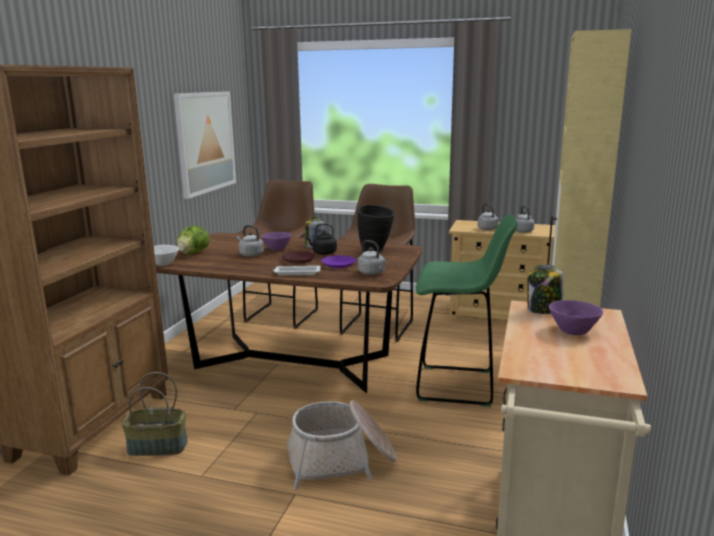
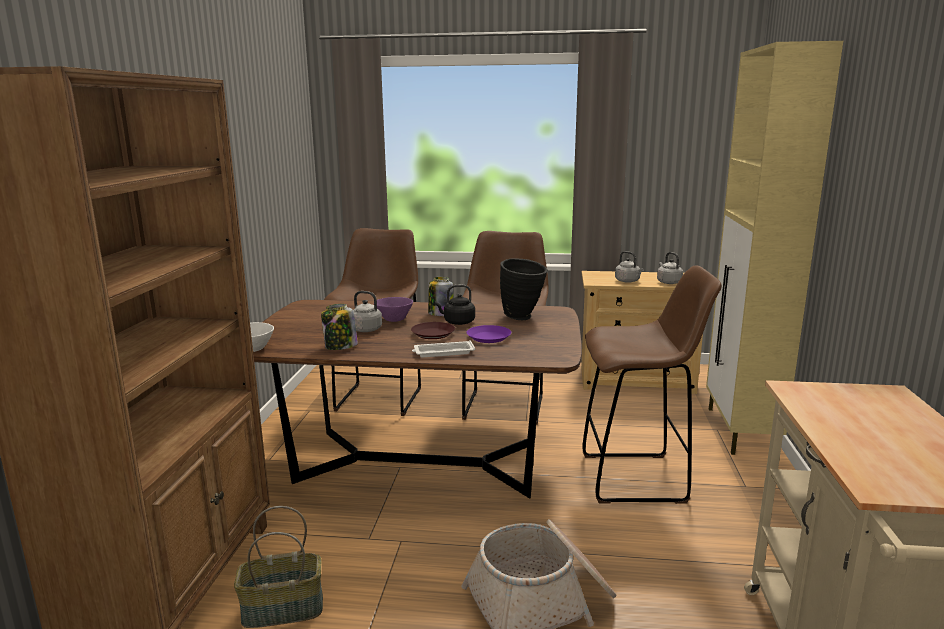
camera: 10 degrees left, 0 degrees up
(193, 253) = (285, 331): lettuce -> none
(205, 142) = (272, 182): picture -> none
(372, 273) = (540, 347): grey kettle -> none
(458, 386) = (637, 478): green stool -> brown stool
(543, 310) = (818, 392): jar -> jar (340, 346)
(574, 330) = (883, 420): purple bowl -> none

